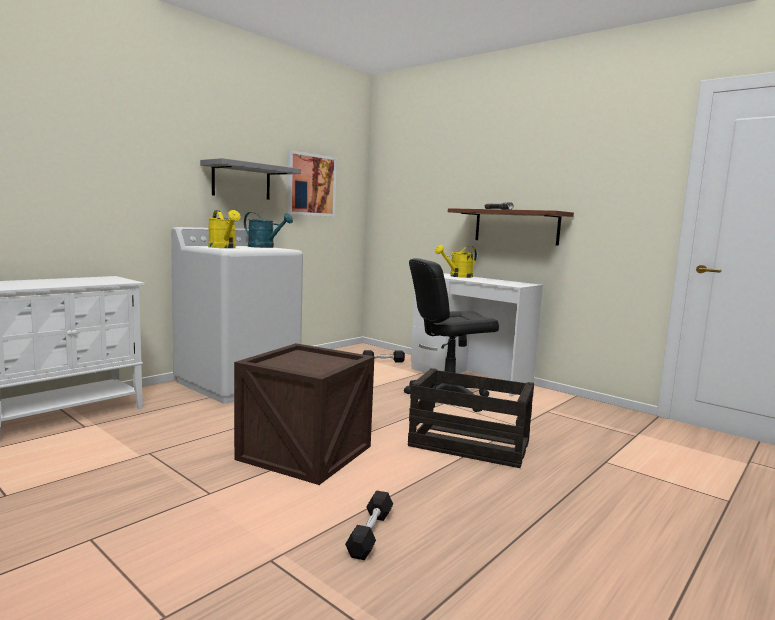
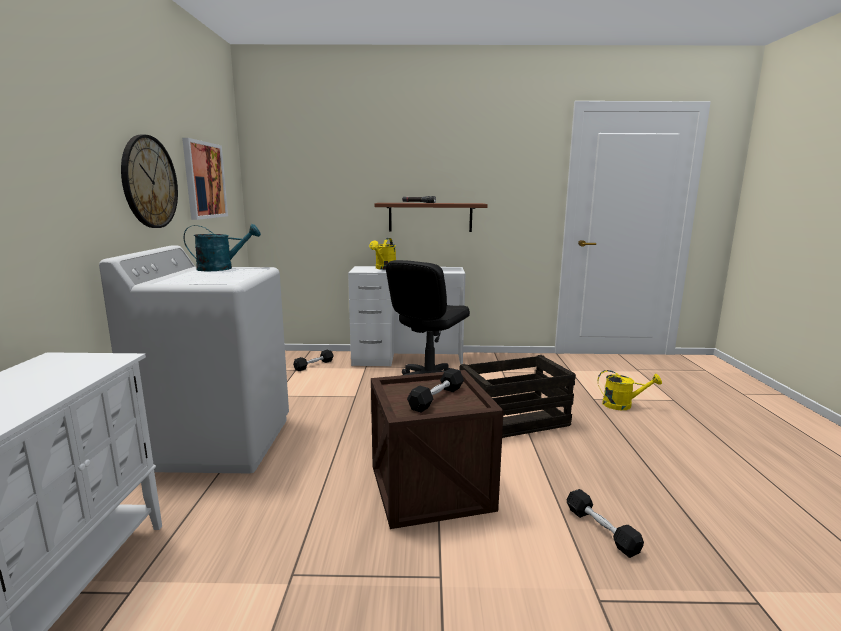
camera: 40 degrees left, 5 degrees up
(224, 247) = (198, 279): yellow watering can -> yellow watering can (622, 405)
(241, 181) = (149, 182): grey shelf -> wall clock
(308, 364) = (436, 398): none -> black dumbbell

